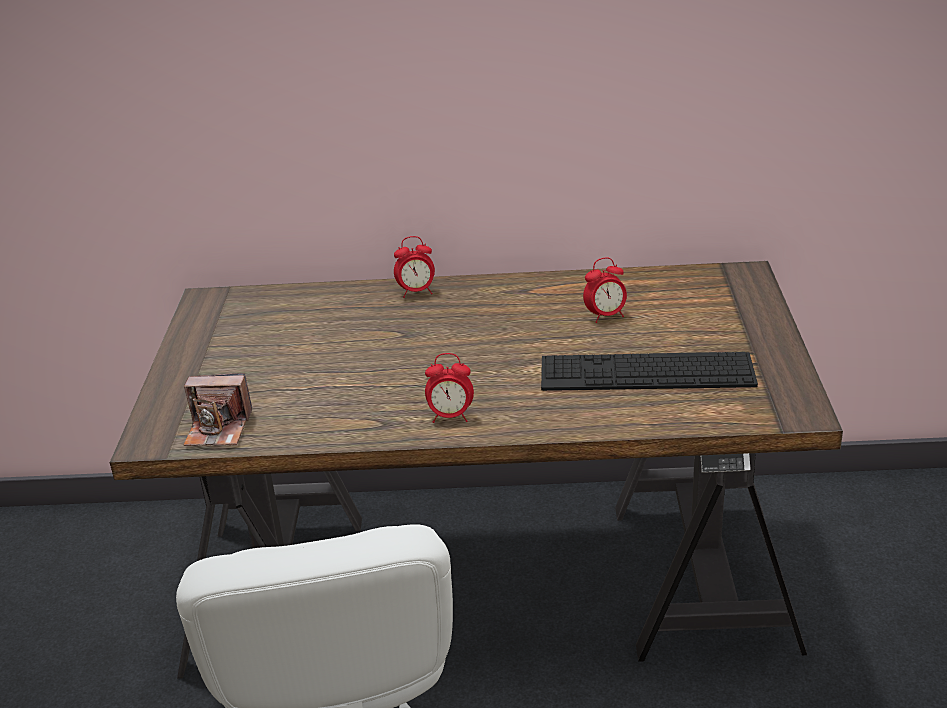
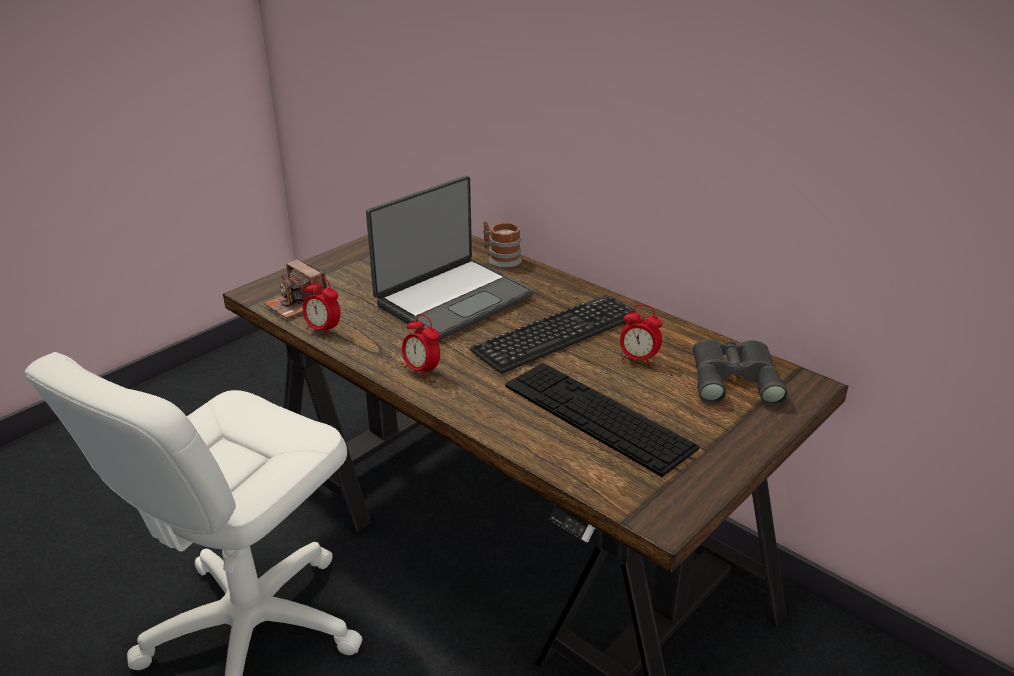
camera: 40 degrees right, 0 degrees up
(349, 292) = (500, 258): none -> mug
(369, 347) = (452, 299): none -> laptop
(416, 292) = (540, 279): alarm clock -> alarm clock (323, 330)
(510, 329) = (557, 334): none -> keyboard
(691, 293) = (734, 377): none -> grey binoculars

